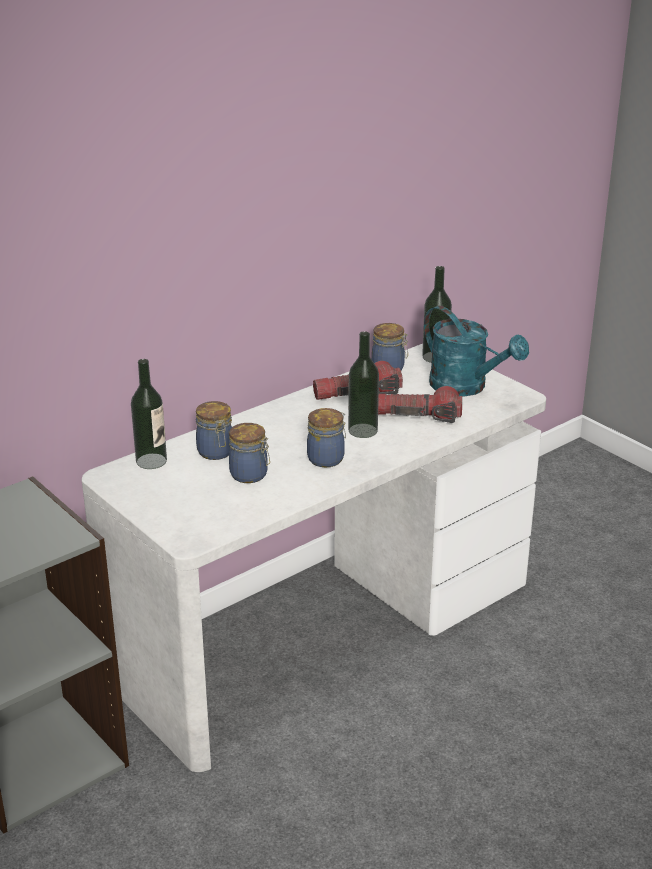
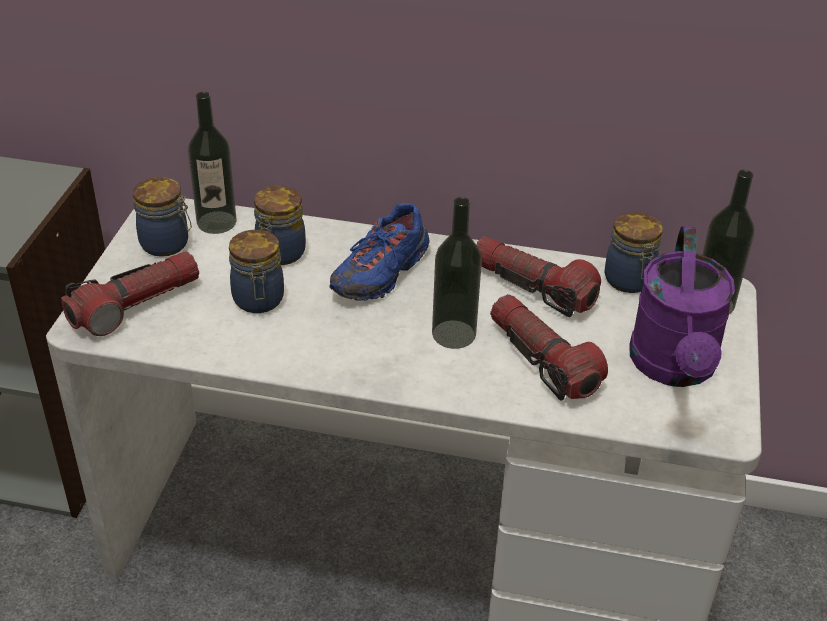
camera: 50 degrees right, 10 degrees up
(193, 516) = (135, 305): none -> flashlight
(282, 430) = (381, 274): none -> blue shoe
(327, 458) = (357, 339): jar -> jar (167, 244)
(466, 387) = (674, 368): turquoise watering can -> purple watering can

